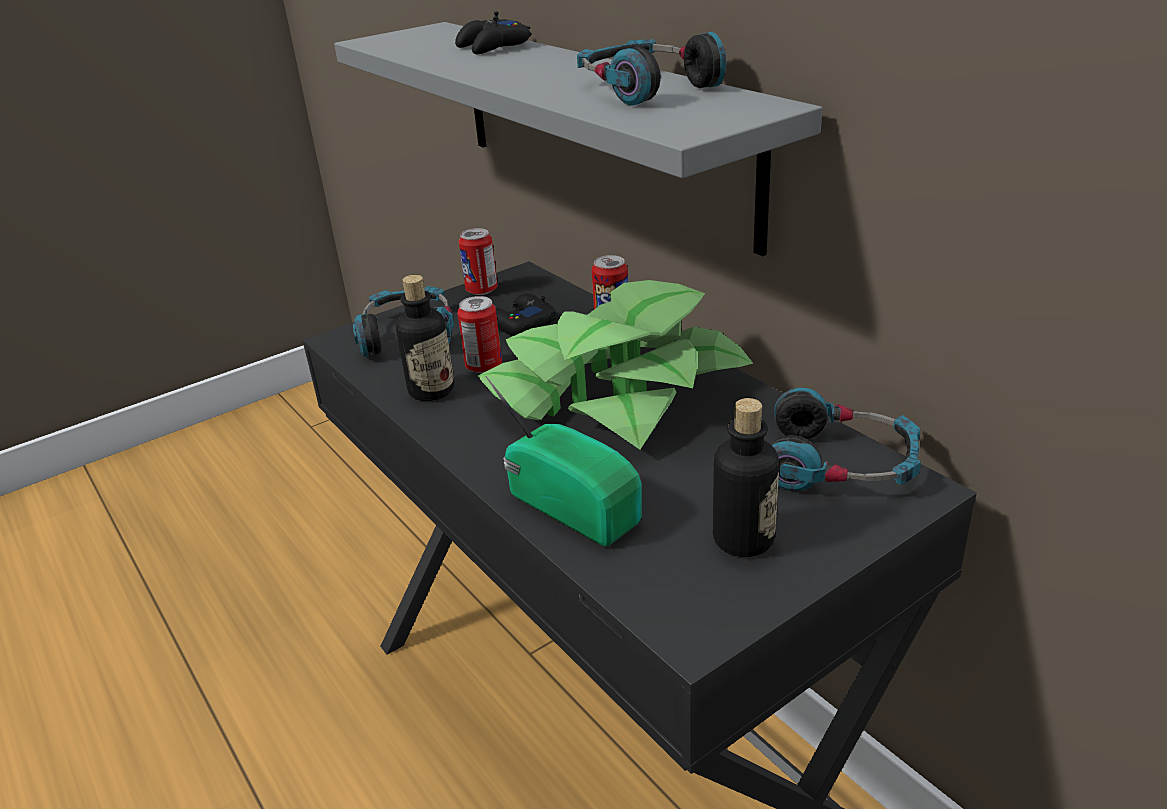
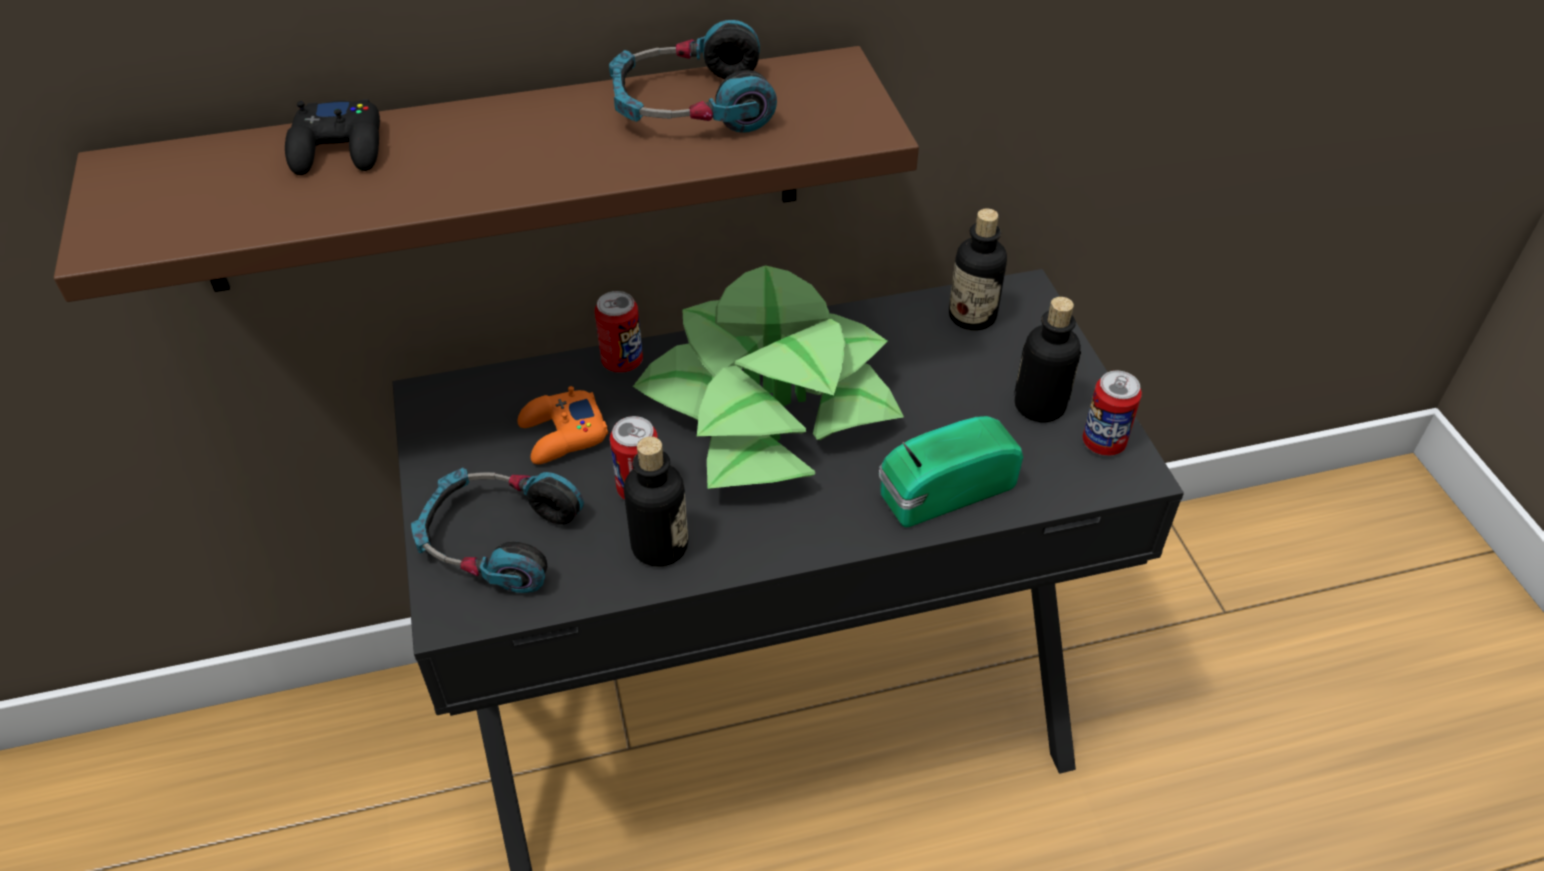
camera: 70 degrees left, 15 degrees up
(481, 290) = (438, 443): can -> can (1103, 443)
(519, 324) = (562, 435): black game controller -> orange game controller
(596, 125) = (503, 172): grey shelf -> brown shelf
(840, 464) = (972, 316): headphones -> bottle

